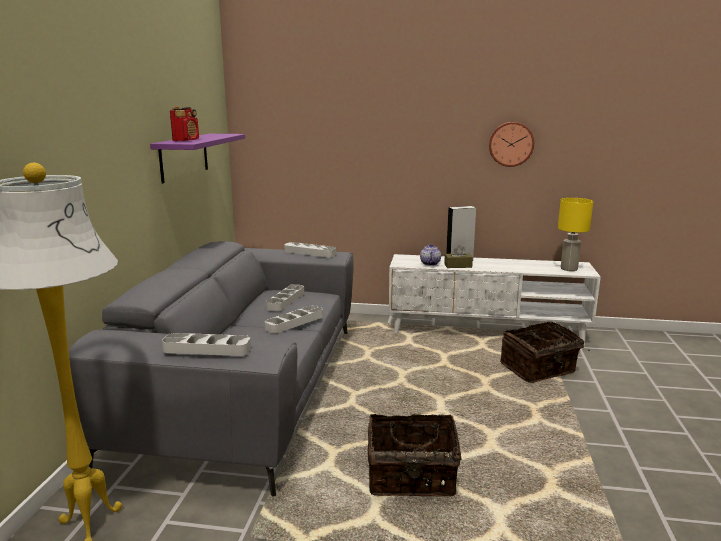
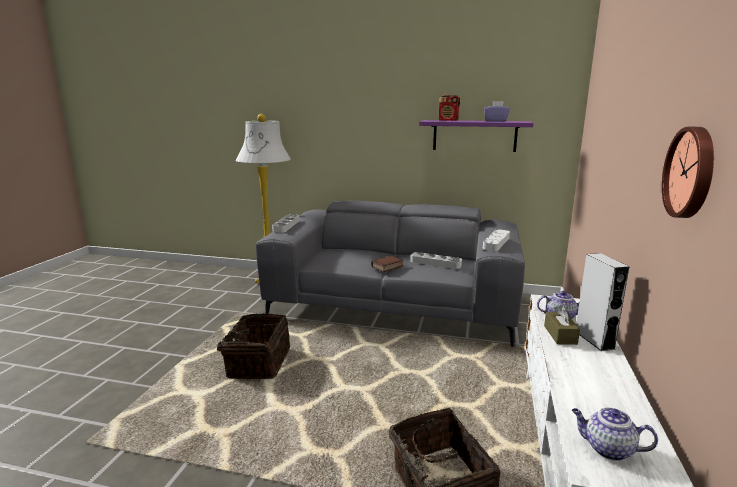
camera: 95 degrees right, 0 degrees up
(213, 136) = (496, 121): none -> purple tissue box
(294, 322) = (387, 267): grey tray -> book
(569, 269) = (607, 449): yellow table lamp -> teapot

